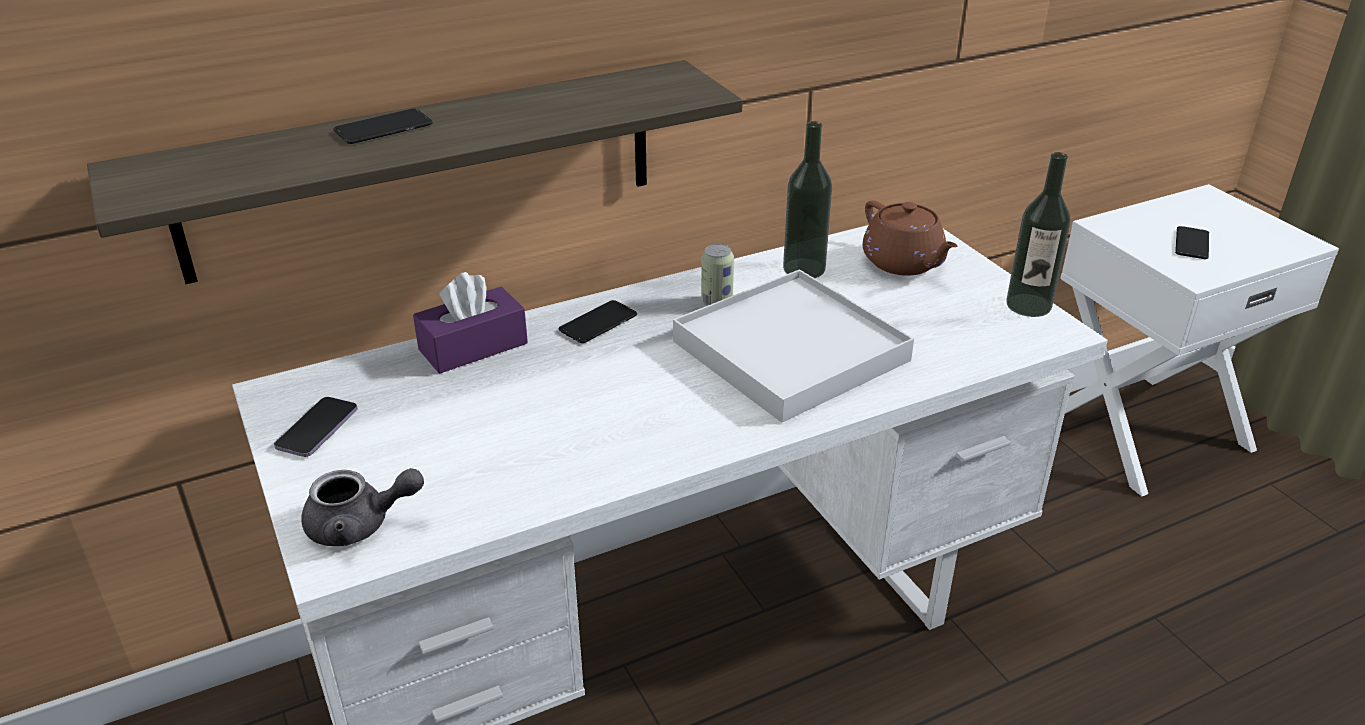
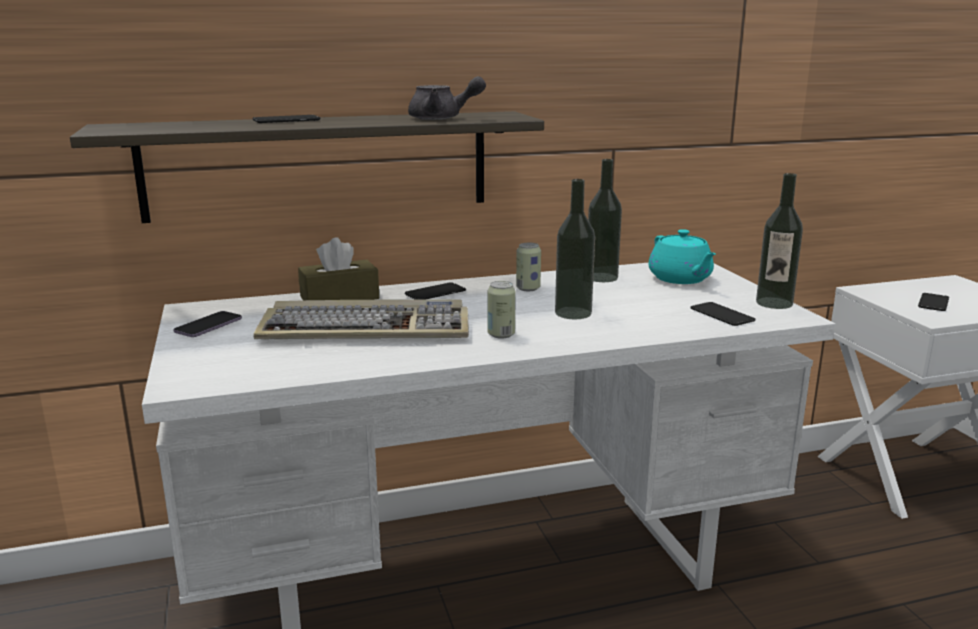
camera: 10 degrees right, 15 degrees down
(360, 525) = (210, 371): grey teapot -> grey teapot (442, 118)
(473, 346) = (339, 298): purple tissue box -> brown tissue box
(536, 411) = (367, 328): none -> keyboard
(712, 406) = (501, 334): none -> can
(789, 351) = (573, 313): white tray -> bottle
(903, 263) = (680, 279): brown teapot -> turquoise teapot
(972, 337) = (722, 315): none -> phone

